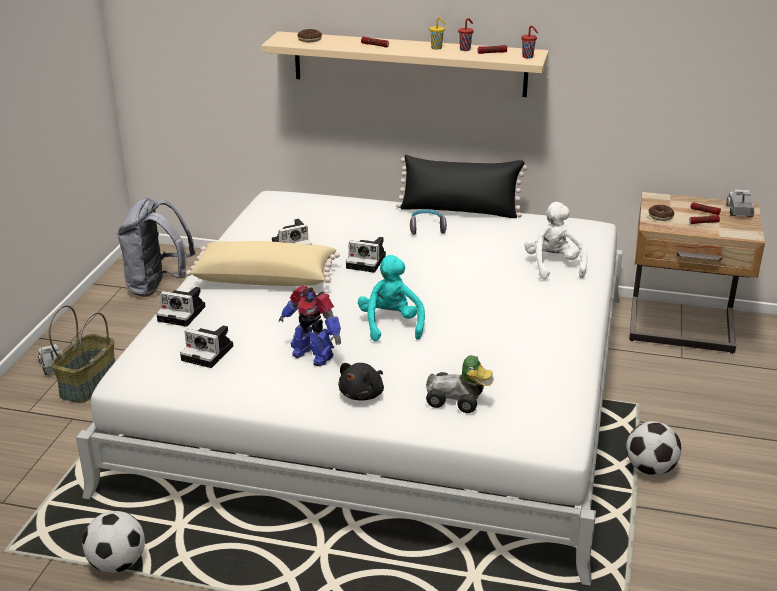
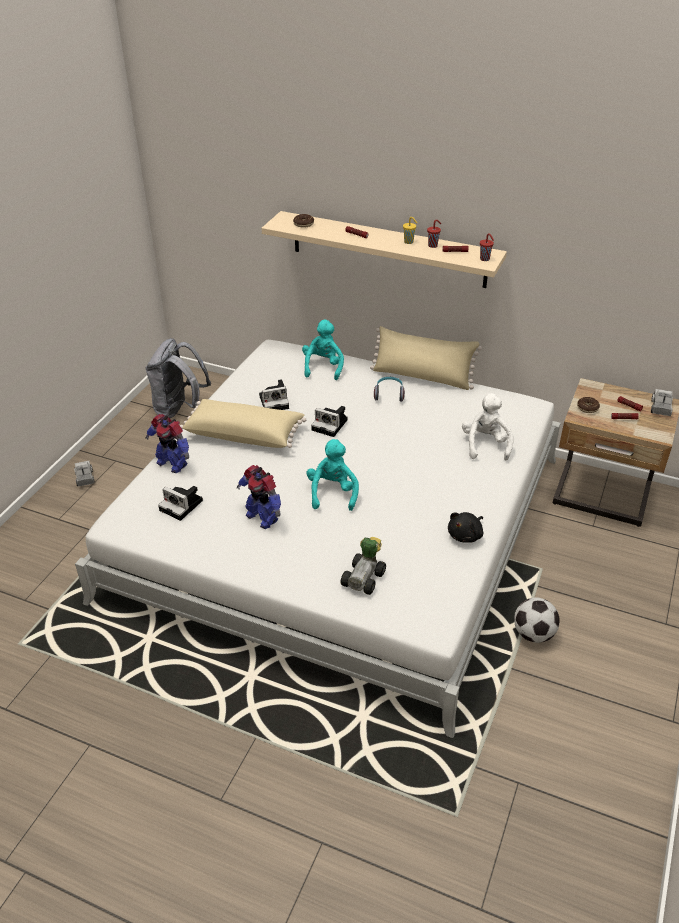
camera: 10 degrees right, 10 degrees up
(88, 383) = (108, 498): basket -> none
(118, 564) = (97, 666): football -> none
(183, 314) = (172, 463): camera -> toy robot
(340, 210) = (323, 367): none -> turquoise plush toy
(363, 394) = (292, 561): black plush toy -> black plush toy (466, 535)
(457, 401) = (365, 577): toy car -> toy car turned 90 degrees counterclockwise
(459, 211) = (422, 377): black pillow -> beige pillow

